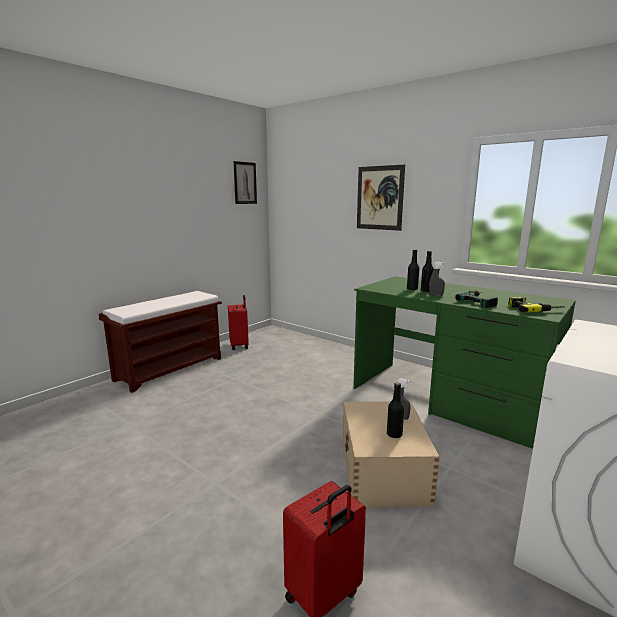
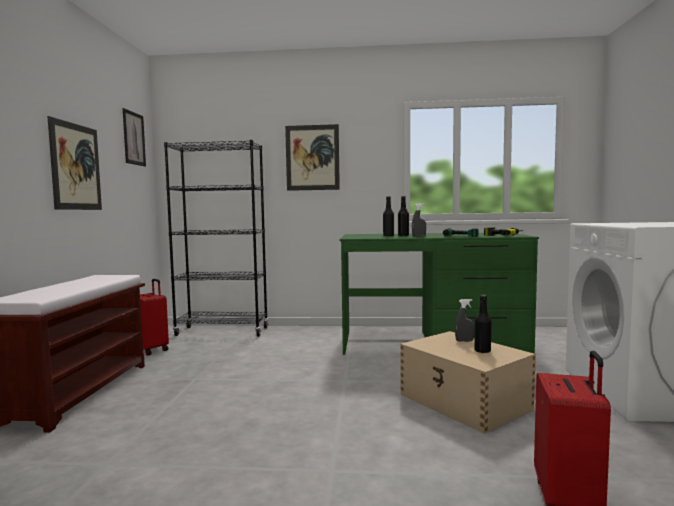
camera: 35 degrees left, 10 degrees down
(186, 214) = (76, 167): none -> picture
(299, 340) = (222, 332): none -> black bookcase

